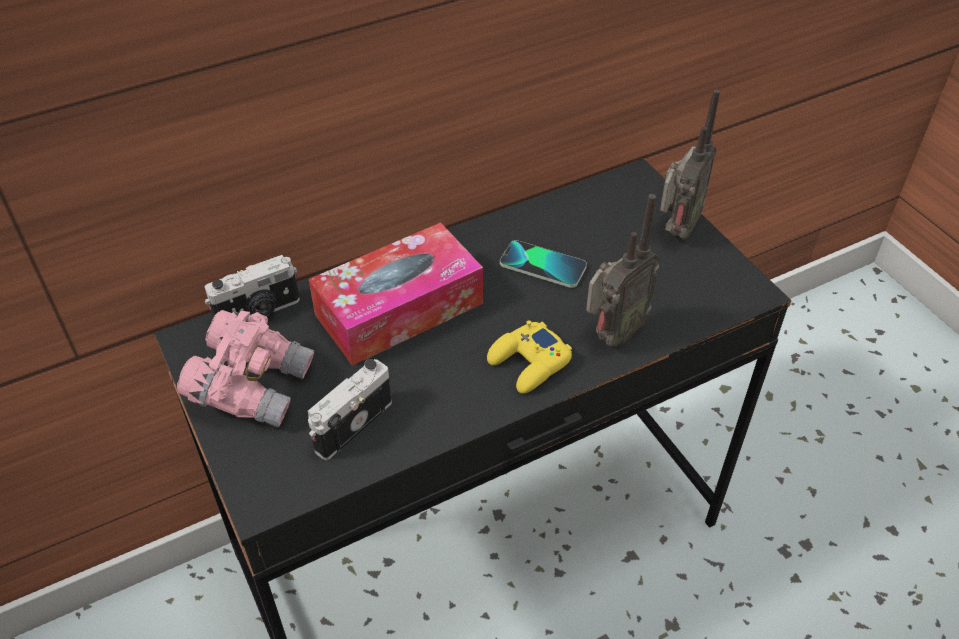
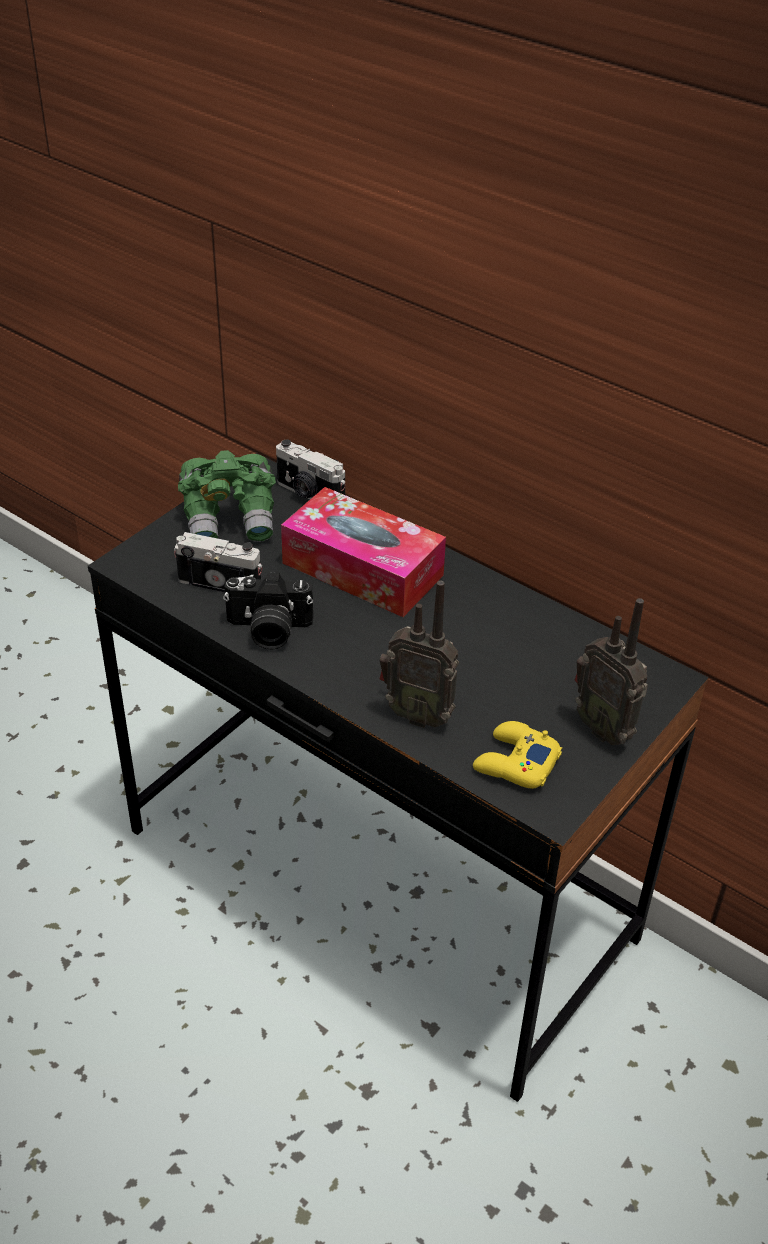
camera: 65 degrees right, 5 degrees down
(252, 386) = (230, 519): pink binoculars -> green binoculars
(446, 406) = (268, 630): none -> camera
(529, 363) = (347, 667): yellow game controller -> yellow game controller (515, 763)
(543, 265) = (481, 642): phone -> none
(676, 231) = (605, 728): radio -> radio turned 45 degrees clockwise

